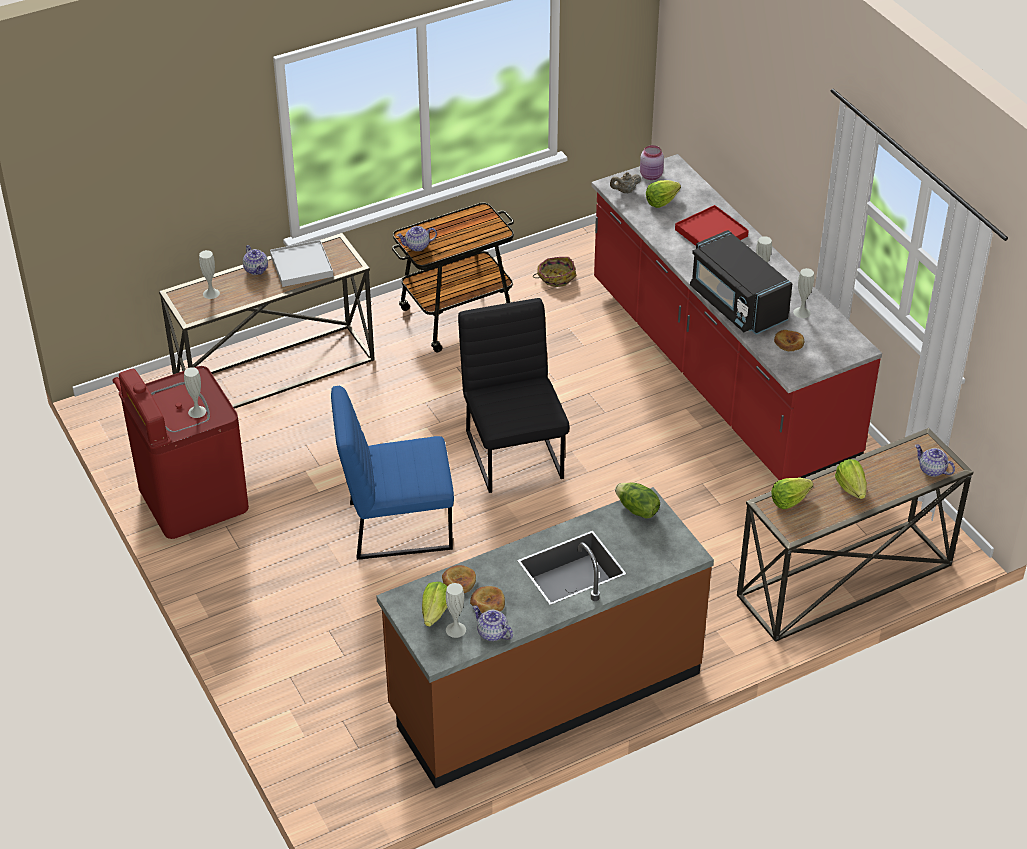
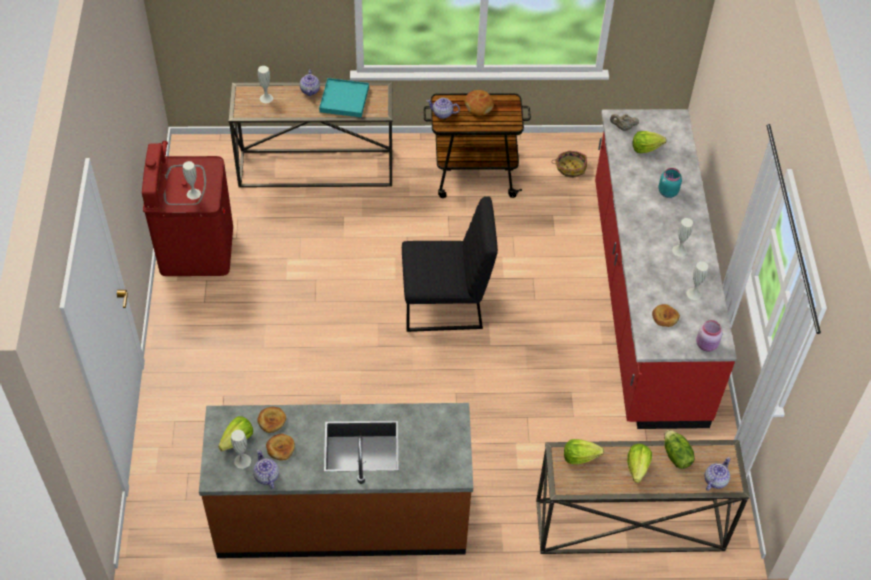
camera: 25 degrees right, 10 degrees up
(302, 266) = (344, 100): white tray -> turquoise tray
(396, 525) = (323, 330): blue chair -> none
(451, 226) = (479, 106): none -> bread
(514, 452) = (445, 305): black chair -> black chair turned 75 degrees clockwise
(637, 510) = (443, 417): lettuce -> lettuce (676, 456)
(651, 176) = (653, 121): pink jar -> pink jar (707, 345)
(711, 233) = (667, 192): red tray -> turquoise jar
(736, 304) = (645, 264): black microwave -> none
(931, 470) = (715, 480): teapot -> teapot turned 60 degrees clockwise

